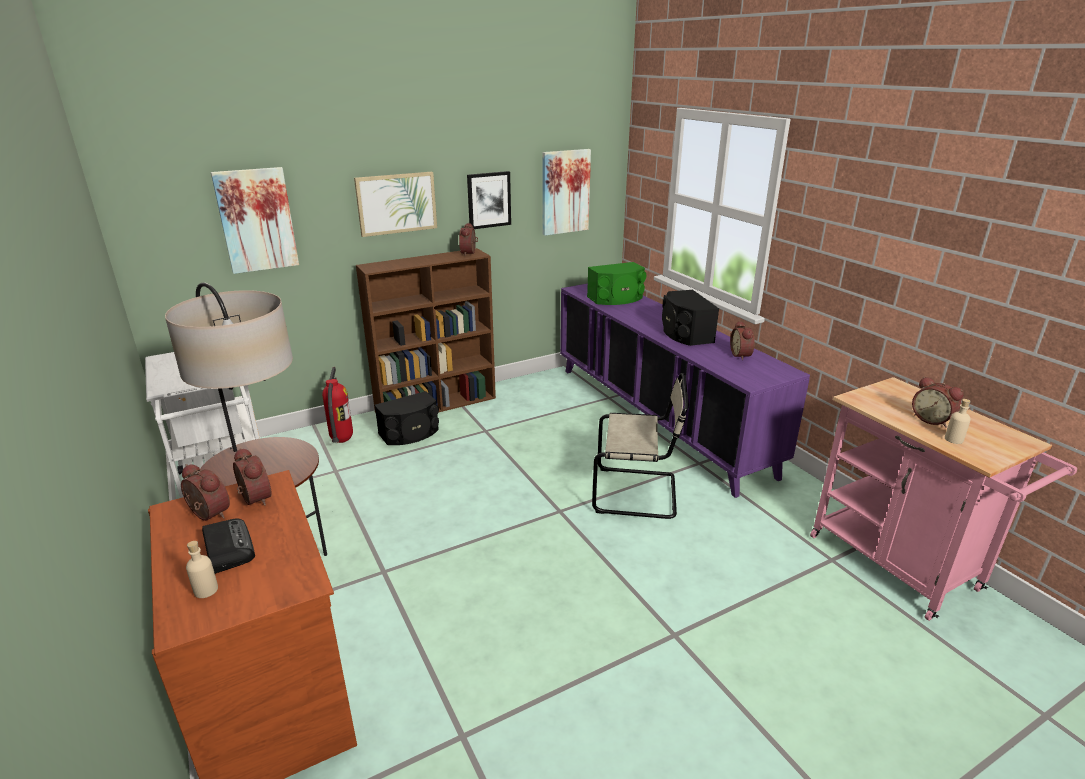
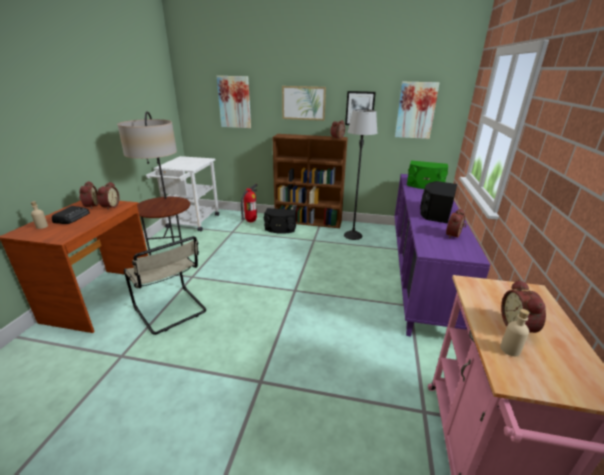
camera: 40 degrees right, 0 degrees up
(527, 402) = (352, 235): none -> floor lamp
(638, 493) = (348, 303): beige chair -> beige chair (171, 311)

